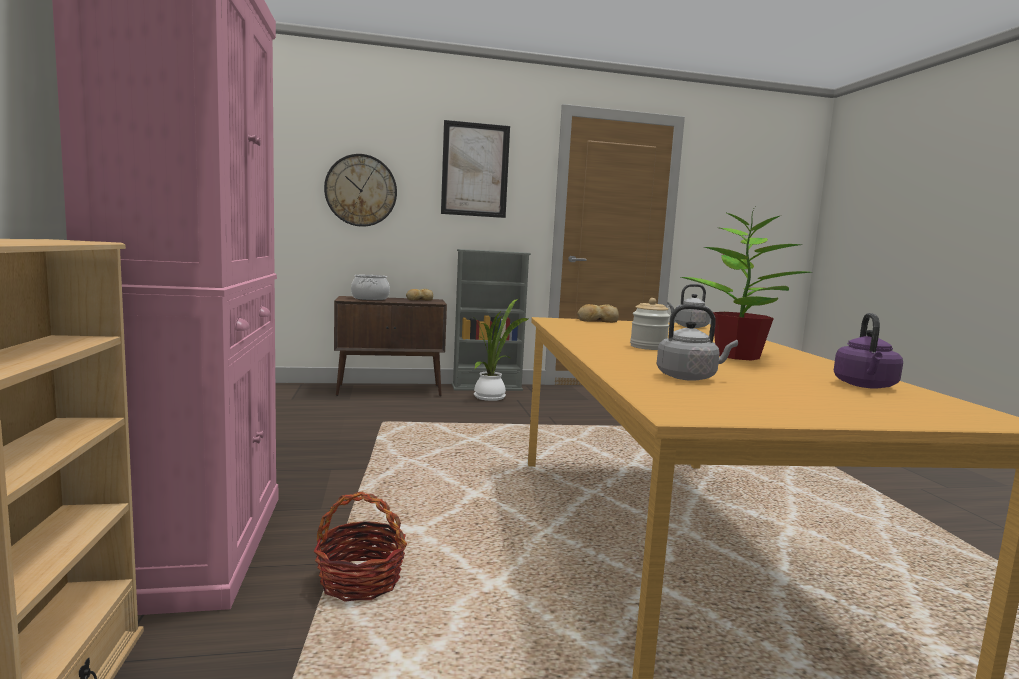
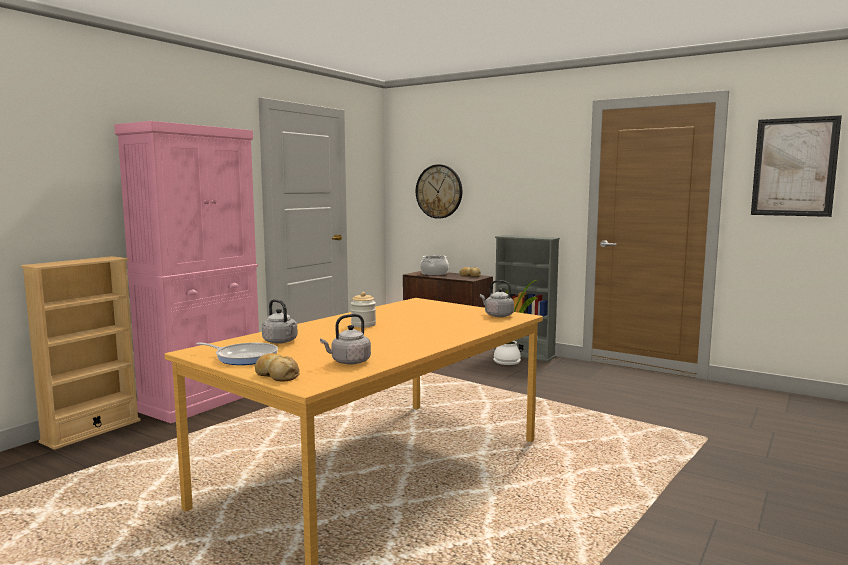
camera: 45 degrees right, 0 degrees up
(360, 581) = (222, 430): basket -> none
(475, 170) = (518, 168): picture -> picture (794, 167)
(596, 321) = (445, 304): bread -> bread (277, 375)
(739, 356) = (386, 337): potted plant -> none
(773, 404) = (244, 357): none -> frying pan
(865, 386) = (349, 362): purple kettle -> grey kettle

